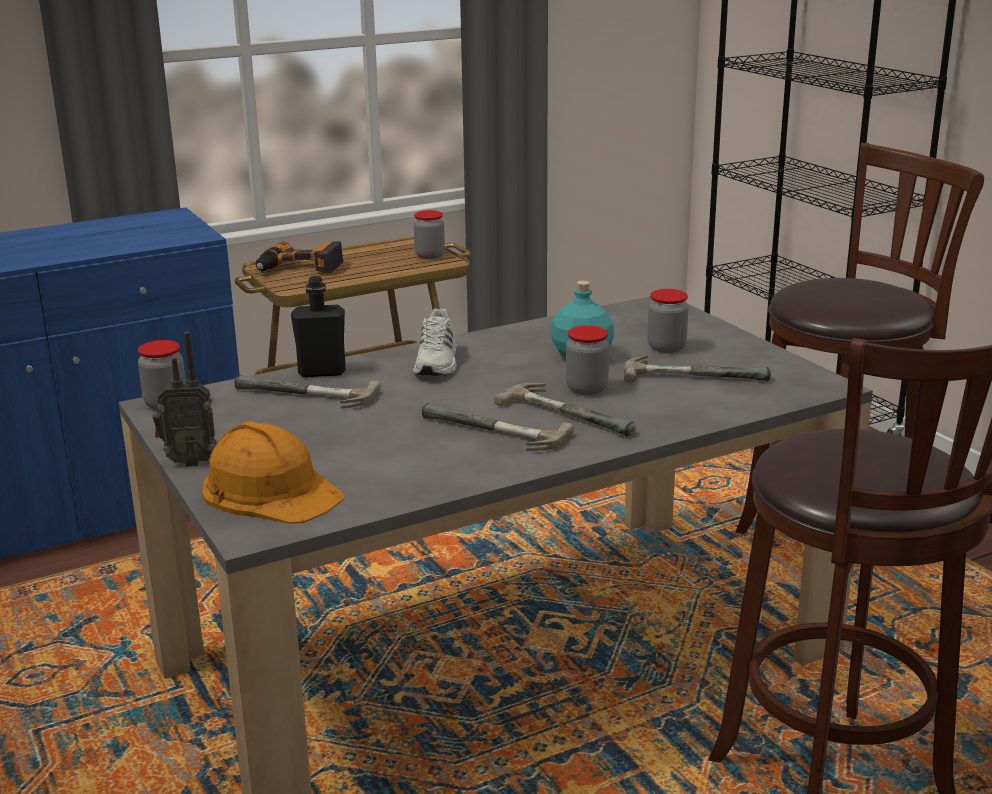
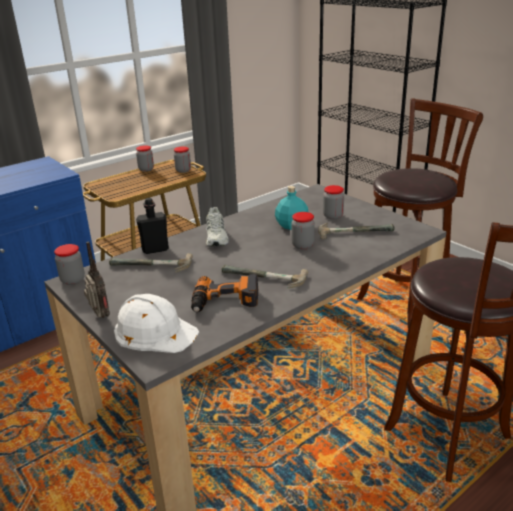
camera: 10 degrees left, 5 degrees up
(189, 461) = (100, 317): radio -> radio turned 105 degrees counterclockwise
(271, 490) = (154, 331): orange hard hat -> white hard hat
(299, 268) = (115, 184): power drill -> power drill (225, 301)
(363, 248) = (146, 169): none -> jar
(572, 412) = (301, 261): hammer -> none

